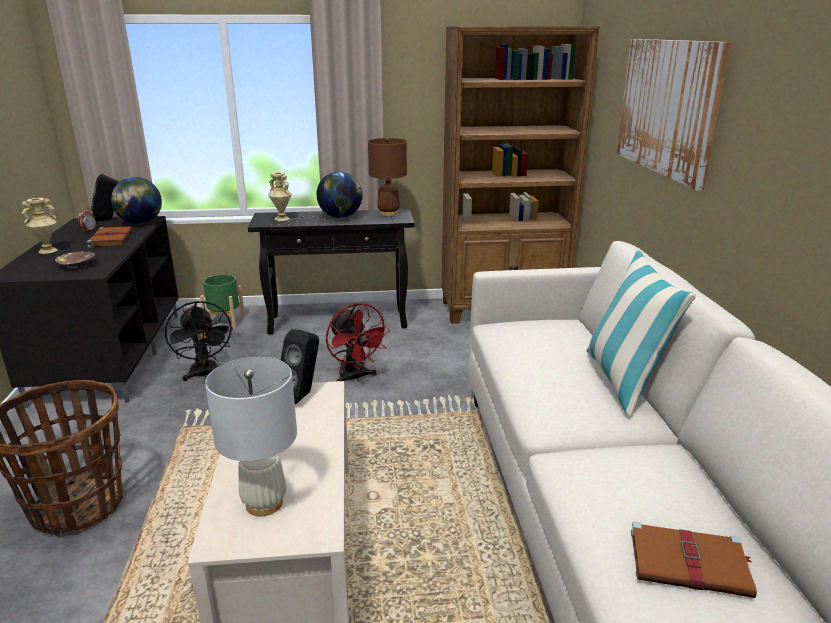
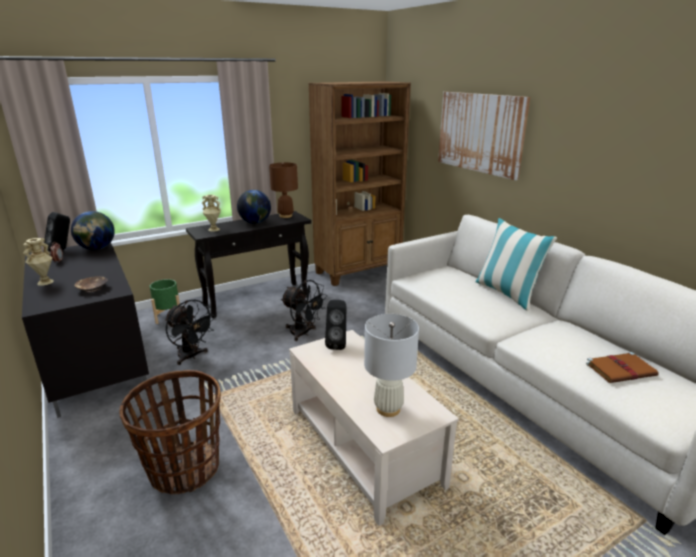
camera: 25 degrees left, 0 degrees up
(111, 238) = (90, 264): brown book -> none
(355, 378) = (303, 333): red fan -> black fan

